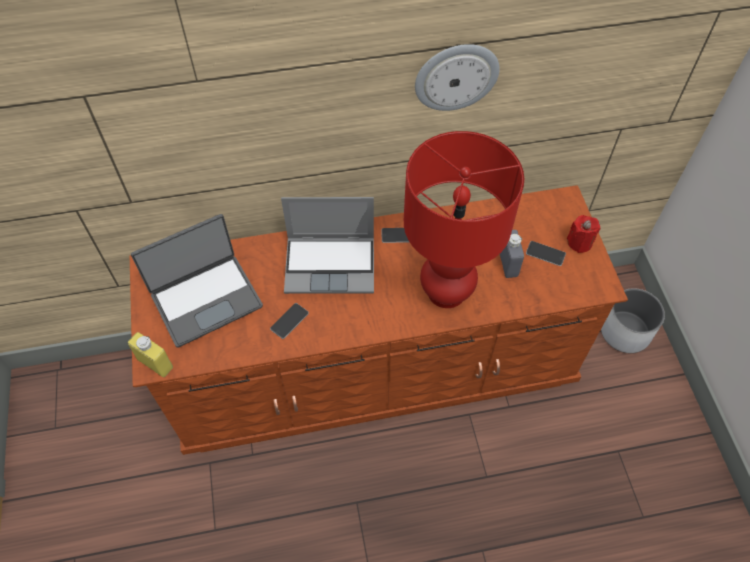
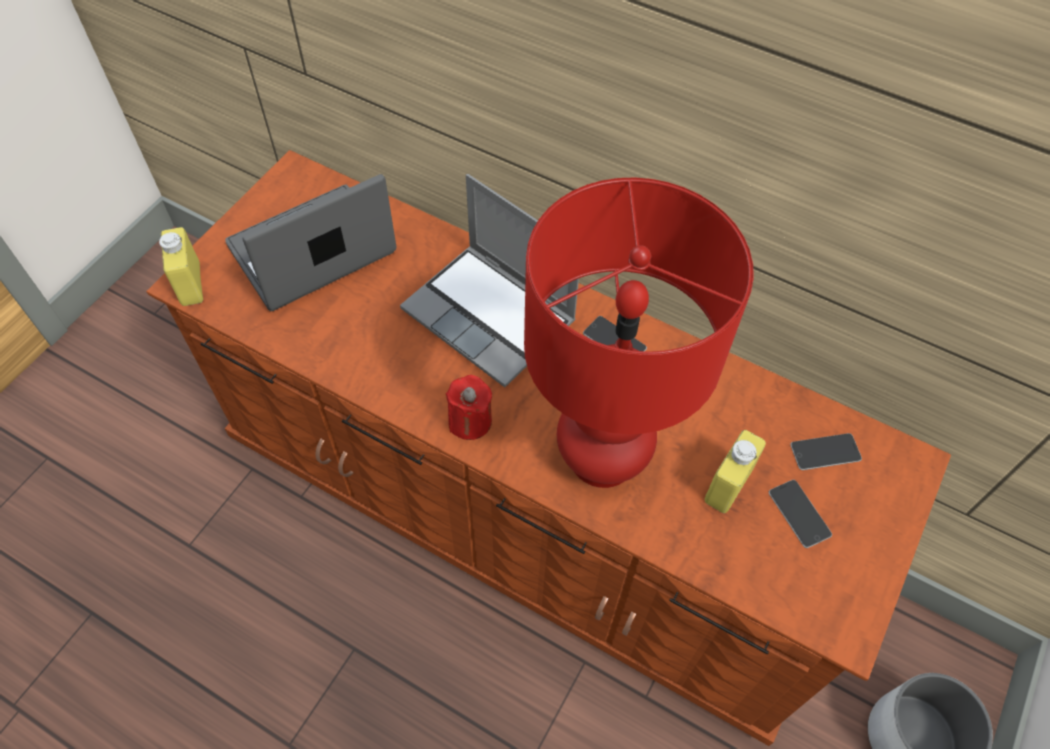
camera: 40 degrees right, 0 degrees up
(206, 299) = (313, 253): laptop -> laptop turned 135 degrees clockwise
(289, 321) = (374, 345): phone -> phone (825, 452)
(456, 76) = (790, 123): wall clock -> none
(508, 263) = (728, 485): grey bottle -> yellow bottle
(579, 242) = (870, 537): red candle -> red candle (470, 421)

